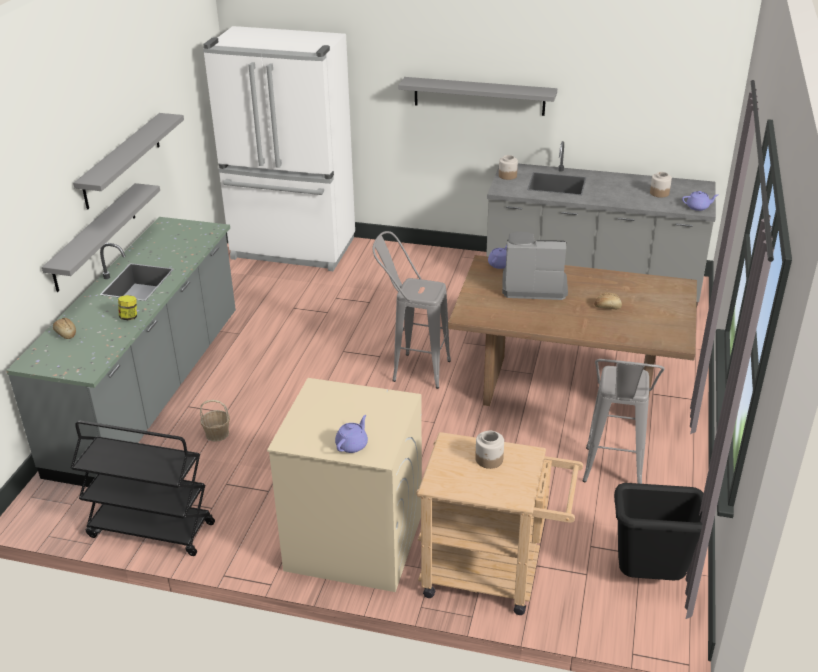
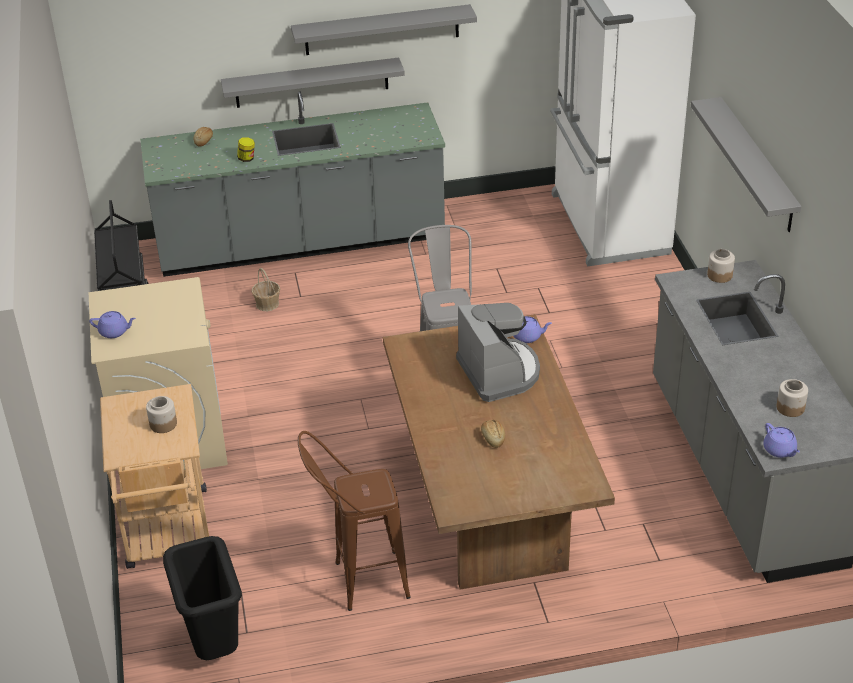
camera: 65 degrees right, 5 degrees up
(612, 476) = (359, 583): grey stool -> brown stool

